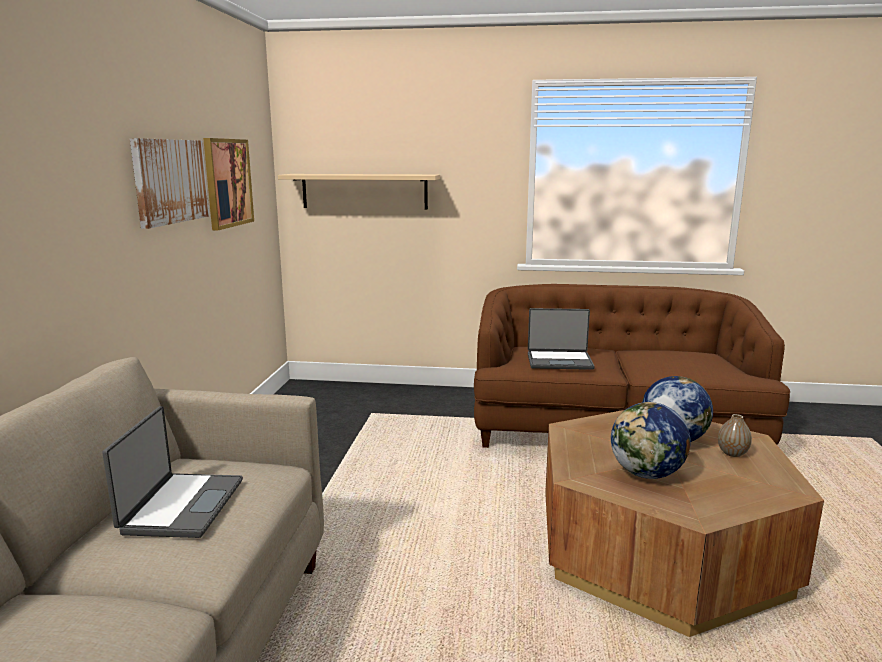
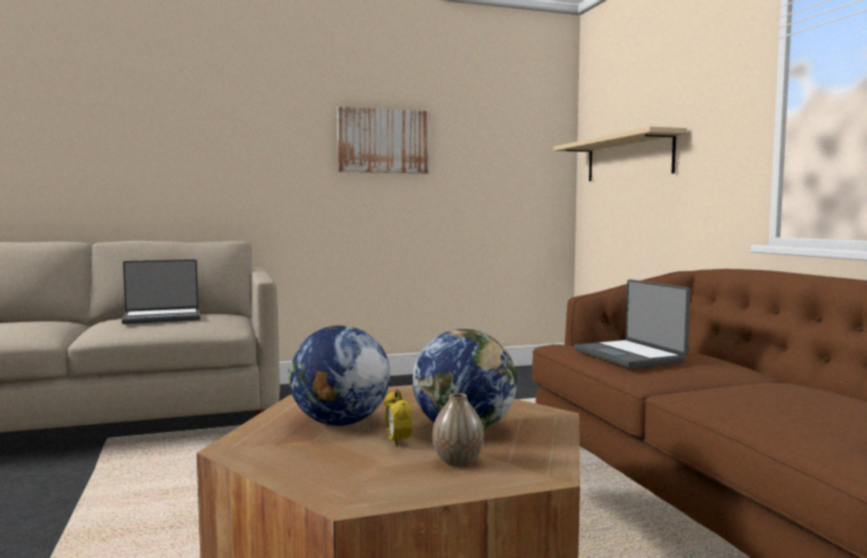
camera: 65 degrees right, 10 degrees down
(227, 183) = (475, 149): picture -> none
(695, 463) = (398, 442): none -> alarm clock

